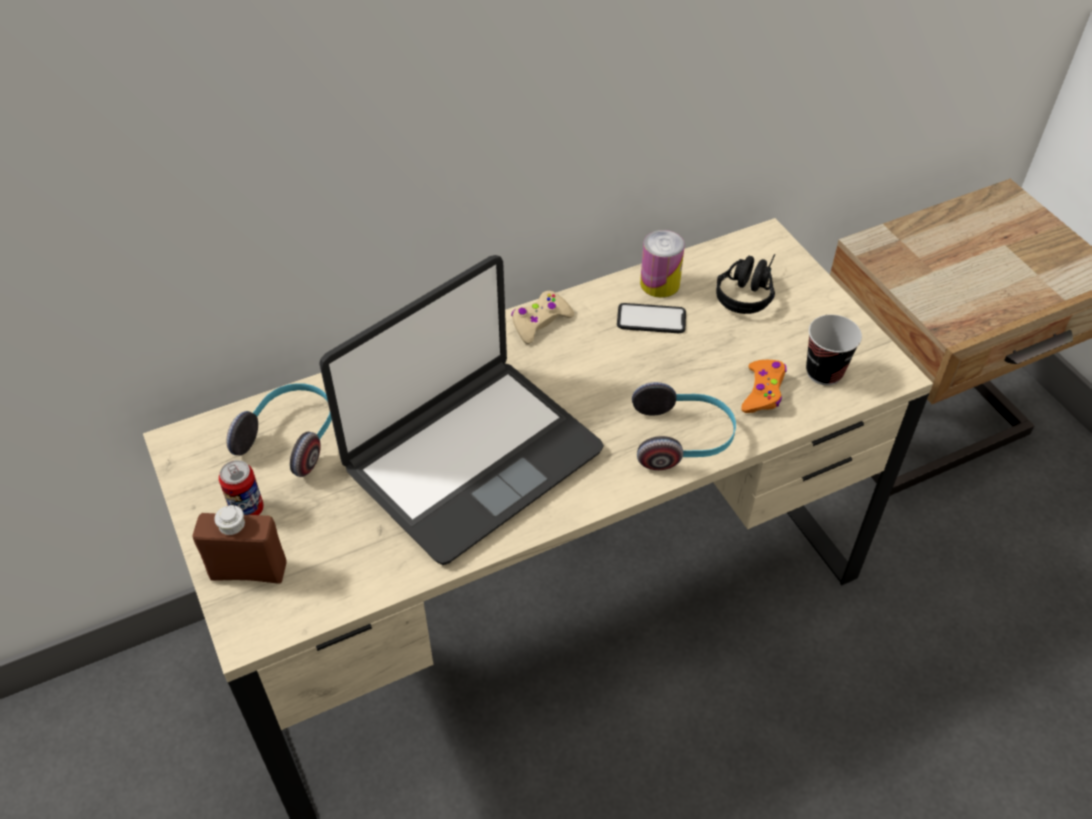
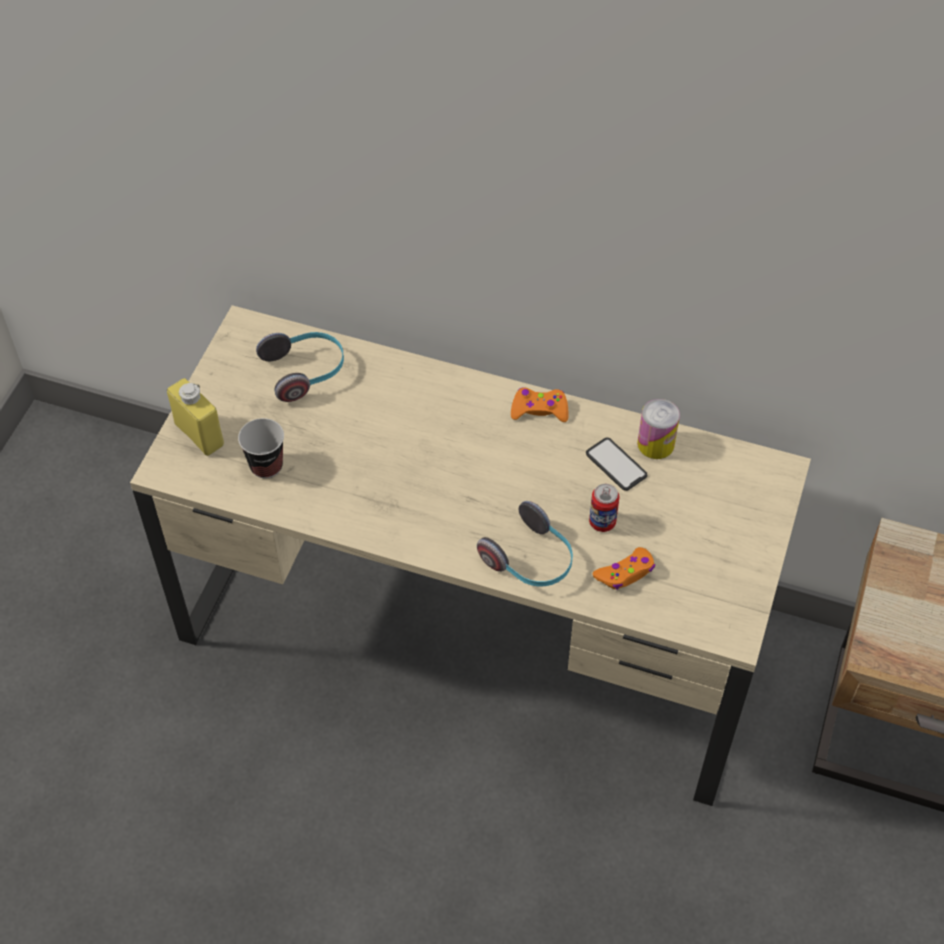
camera: 45 degrees right, 5 degrees up
(247, 509) = (236, 398): can -> can (602, 522)
(248, 570) = (199, 435): brown bottle -> yellow bottle
(471, 458) = (389, 467): laptop -> none
(540, 322) = (539, 410): beige game controller -> orange game controller
(747, 290) = (713, 496): black headphones -> none
(824, 372) = (686, 595): cup -> cup (266, 466)

